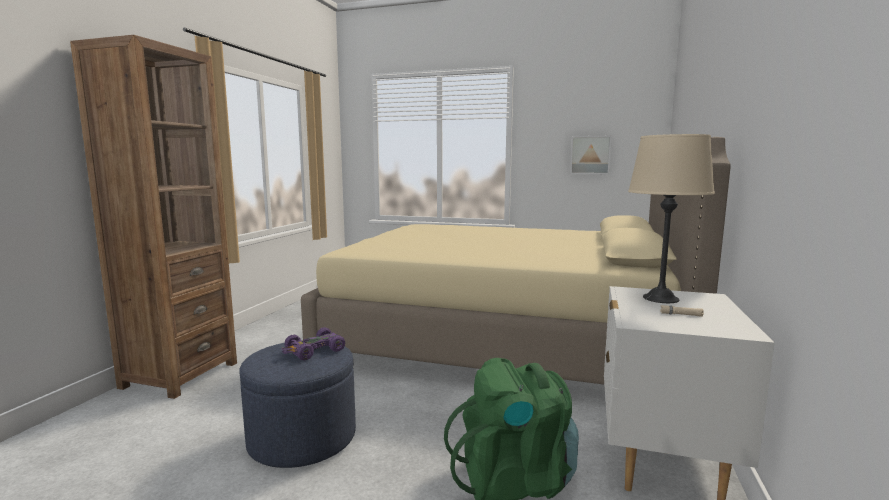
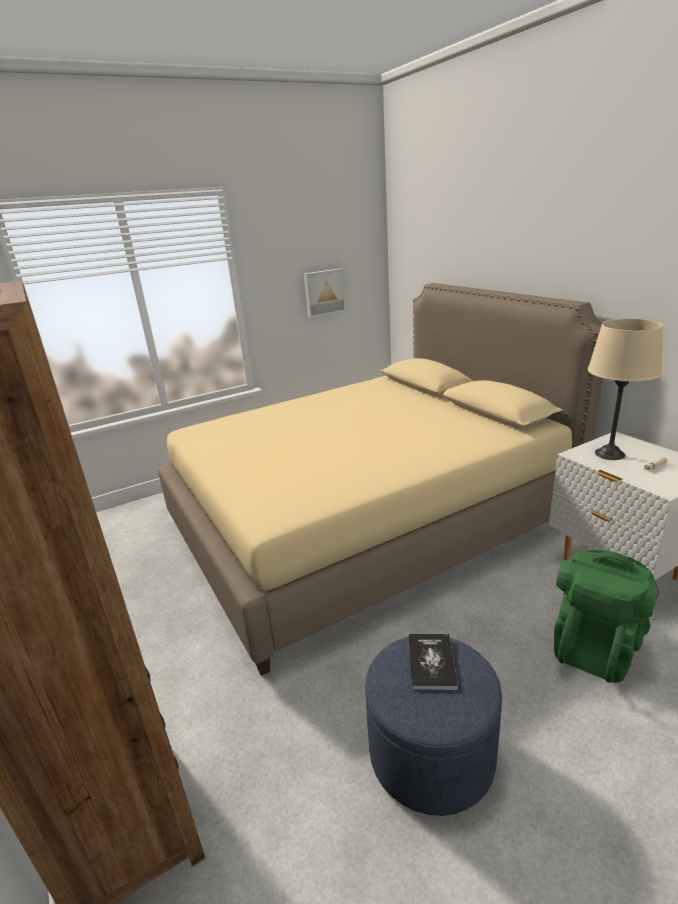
camera: 45 degrees left, 15 degrees up
(314, 351) = (431, 662): purple toy car -> book

